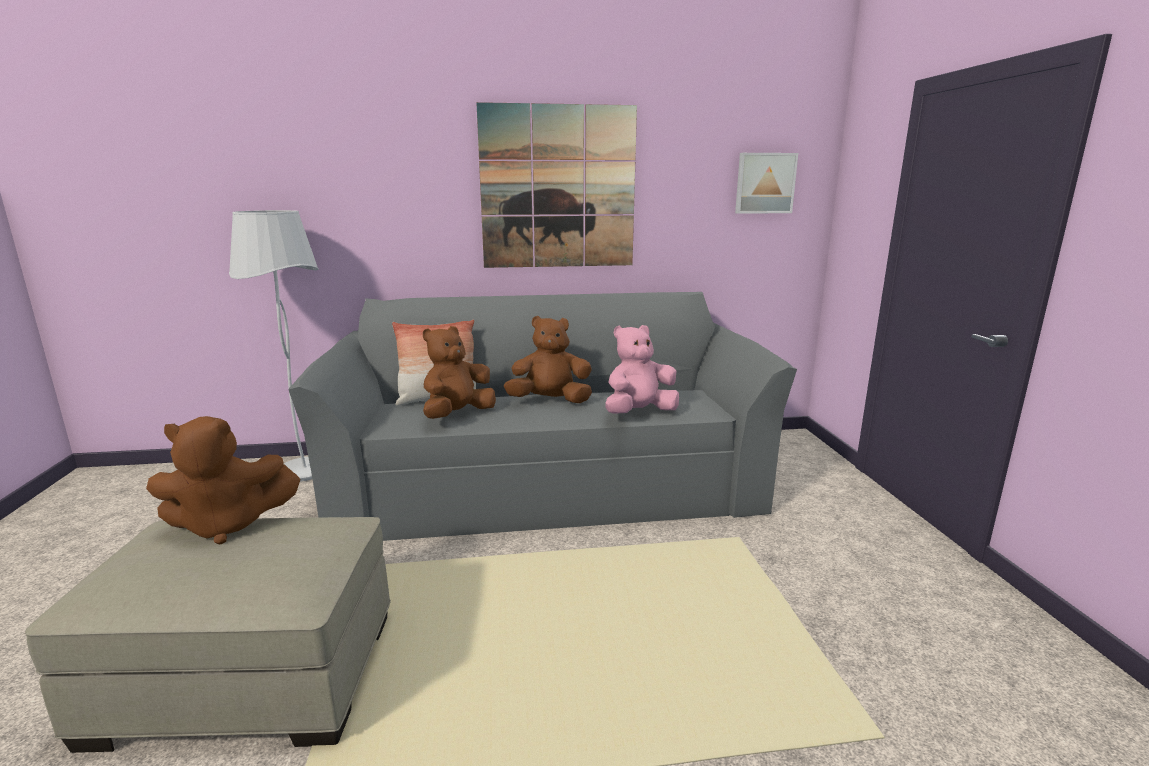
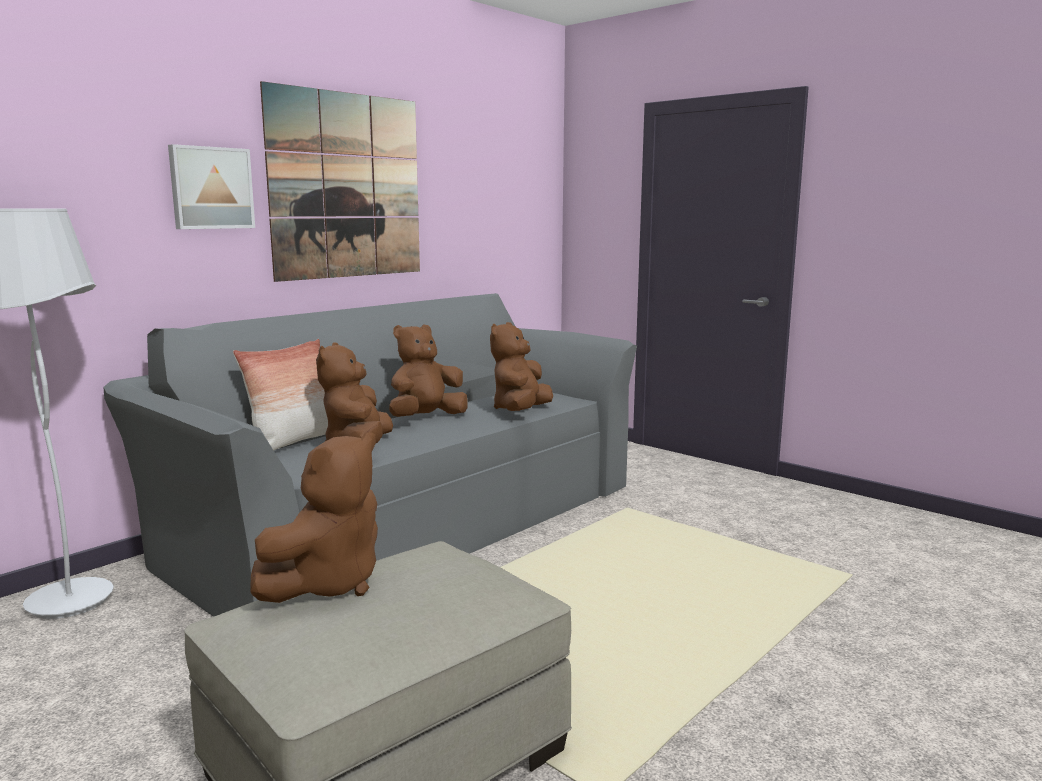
camera: 40 degrees left, 5 degrees down
(639, 413) = (520, 411): pink plush toy -> brown plush toy
(764, 183) = (516, 186): picture -> picture (211, 188)

